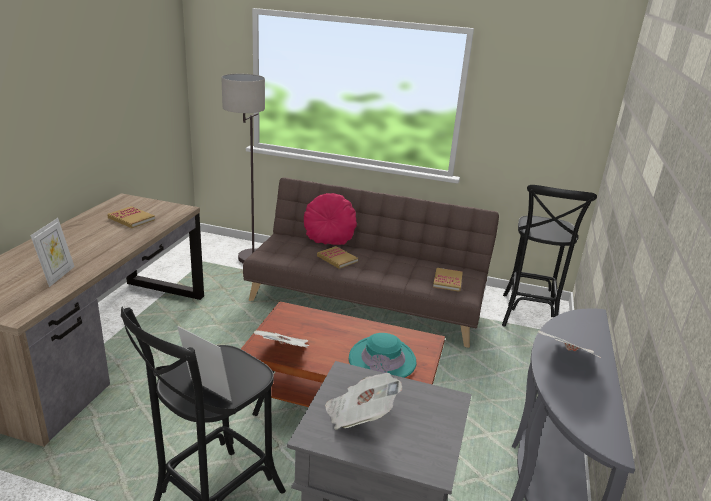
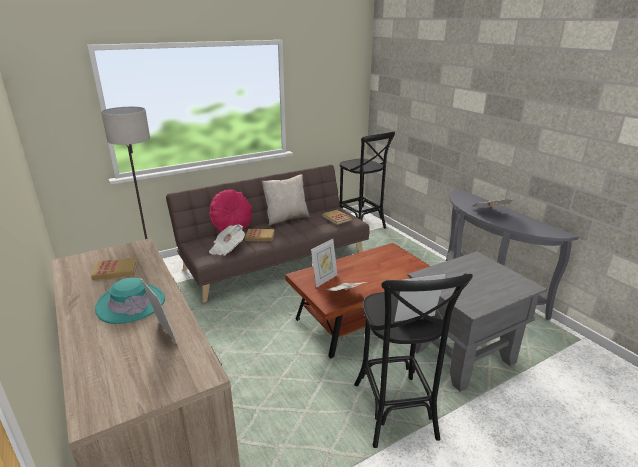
camera: 45 degrees left, 0 degrees up
(298, 326) = (324, 279): none -> picture frame
(360, 415) = (467, 287): newspaper -> newspaper (227, 249)
(382, 360) = (393, 269): turquoise hat -> turquoise hat (131, 304)
(397, 255) = (286, 218): none -> beige pillow

